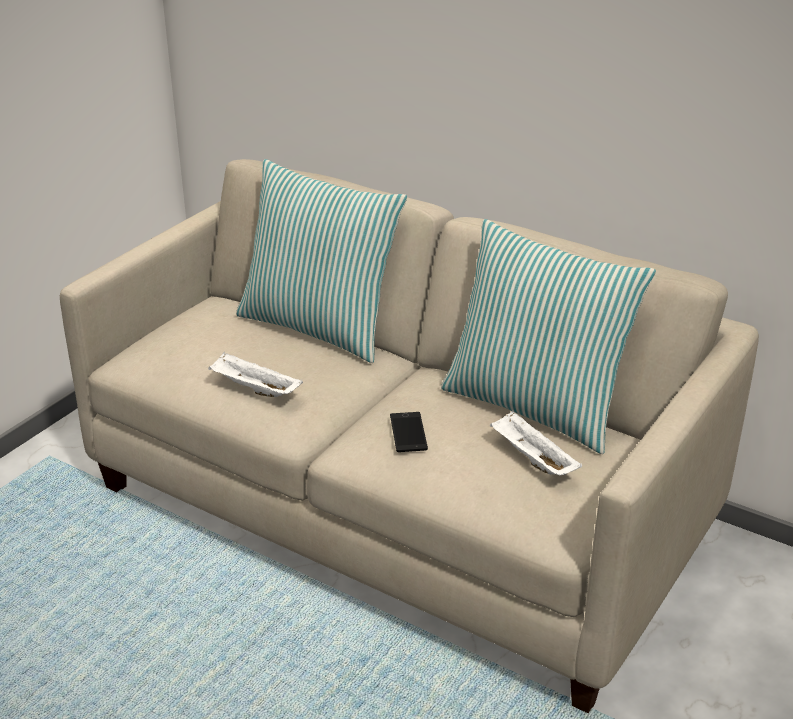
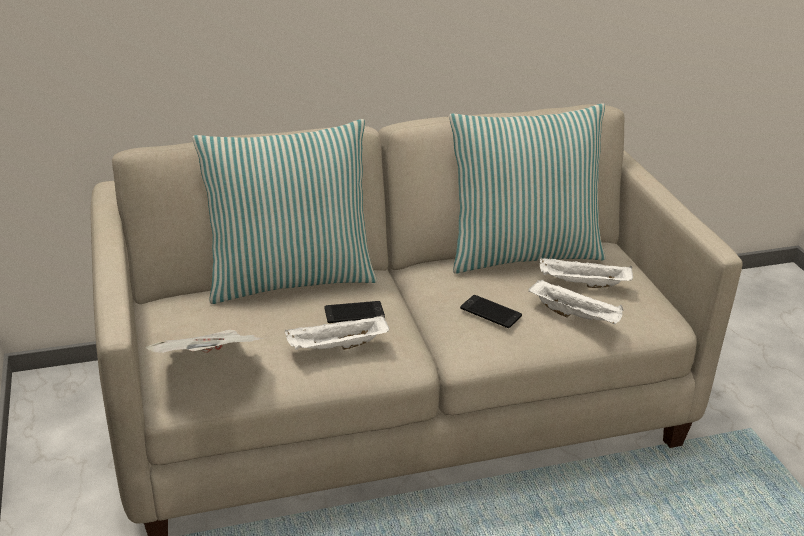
camera: 50 degrees left, 0 degrees up
(161, 353) = (209, 365): none -> newspaper
(309, 373) = (354, 313): none -> phone
(472, 478) = (575, 316): none -> white tray

